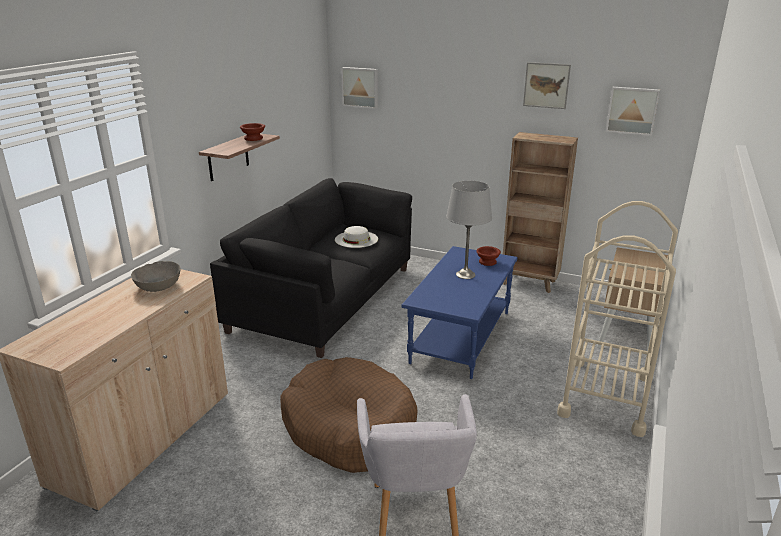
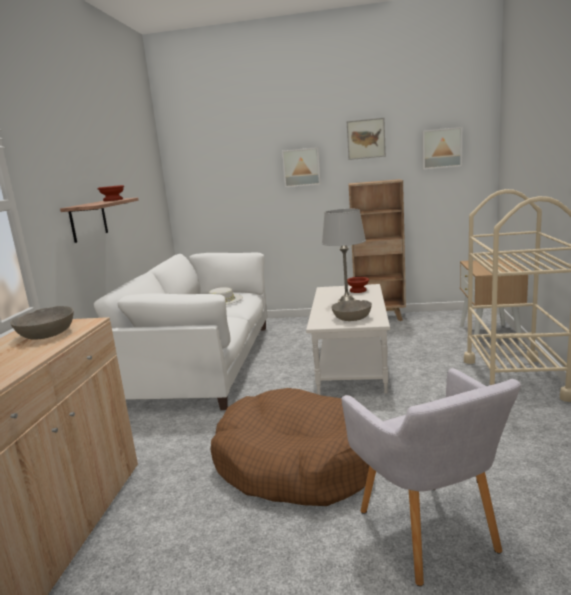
camera: 15 degrees left, 10 degrees down
(325, 298) = (201, 363): black sofa -> white sofa
(360, 87) = (195, 168): picture -> picture (301, 167)
(452, 300) = (351, 318): none -> grey bowl
(460, 336) = (350, 364): blue coffee table -> white coffee table

